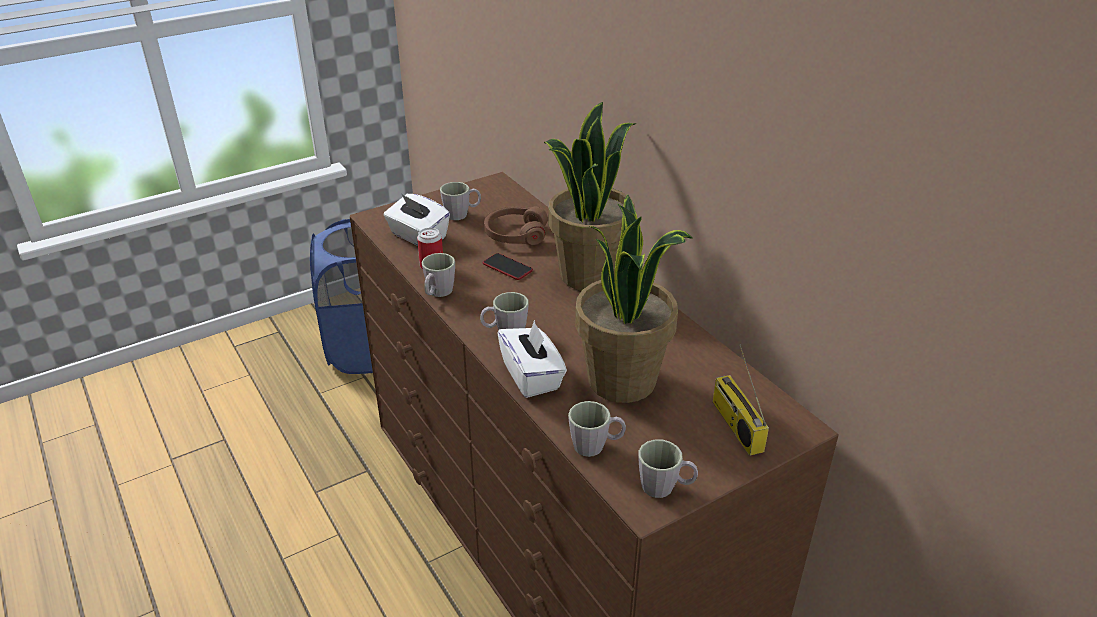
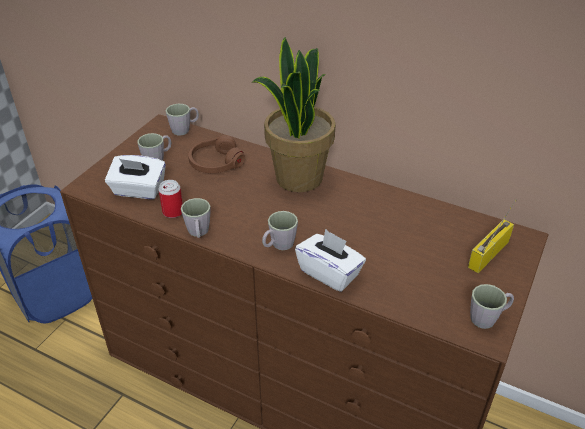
camera: 30 degrees left, 5 degrees up
(507, 267) = (233, 192): phone -> none
(596, 446) = (419, 308): grey mug -> grey mug (184, 129)
(623, 381) = (393, 250): potted plant -> none
(735, 425) = (488, 253): radio -> radio turned 90 degrees clockwise

